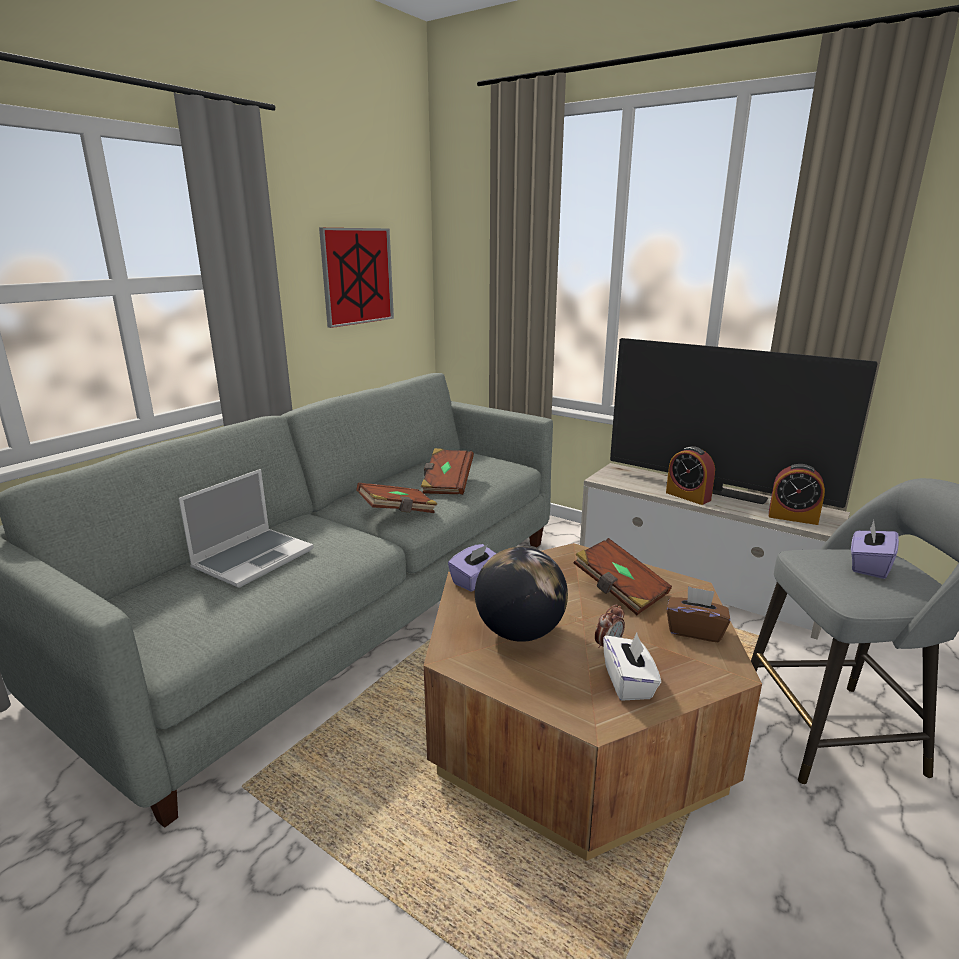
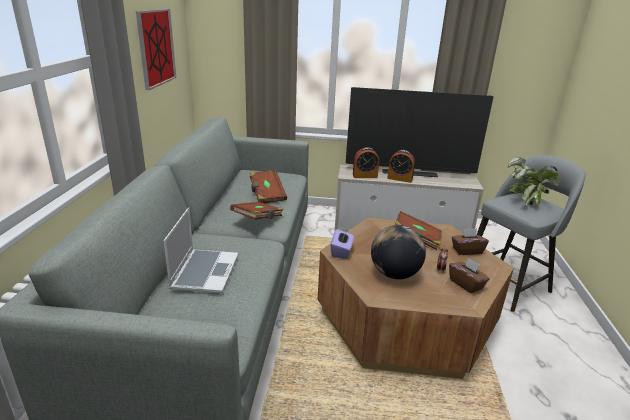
camera: 30 degrees left, 5 degrees up
(629, 683) = (466, 284): white tissue box -> brown tissue box
(792, 517) = (455, 182): alarm clock -> alarm clock (365, 176)
(868, 566) = (526, 201): purple tissue box -> potted plant

